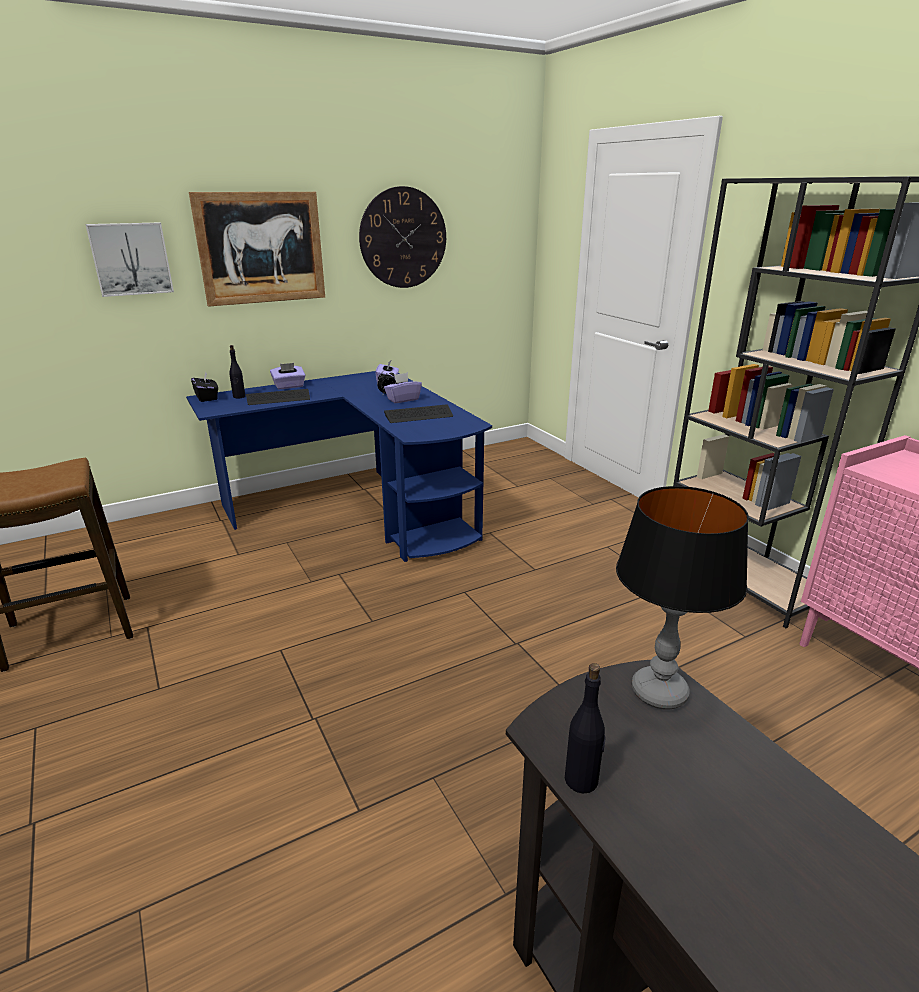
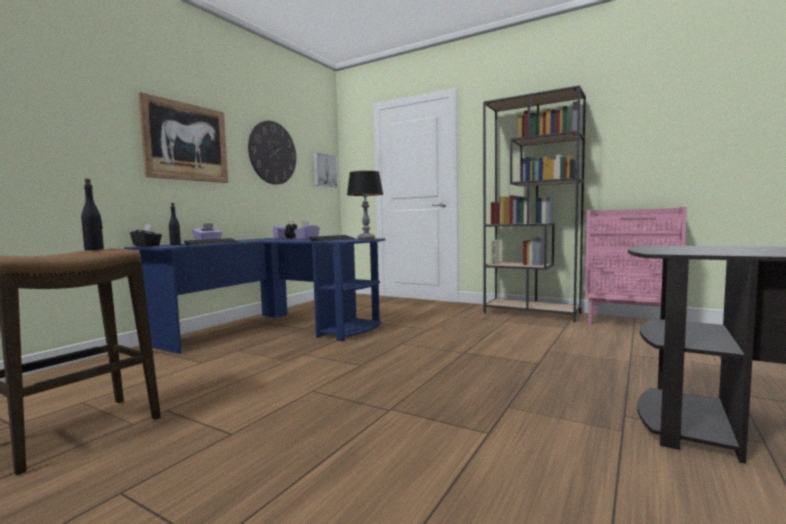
camera: 30 degrees left, 20 degrees down
(131, 259) = (87, 130): picture -> picture (324, 170)
(582, 780) = (709, 253): black bottle -> black bottle (94, 249)
(660, 692) = (668, 246): table lamp -> table lamp (366, 239)

